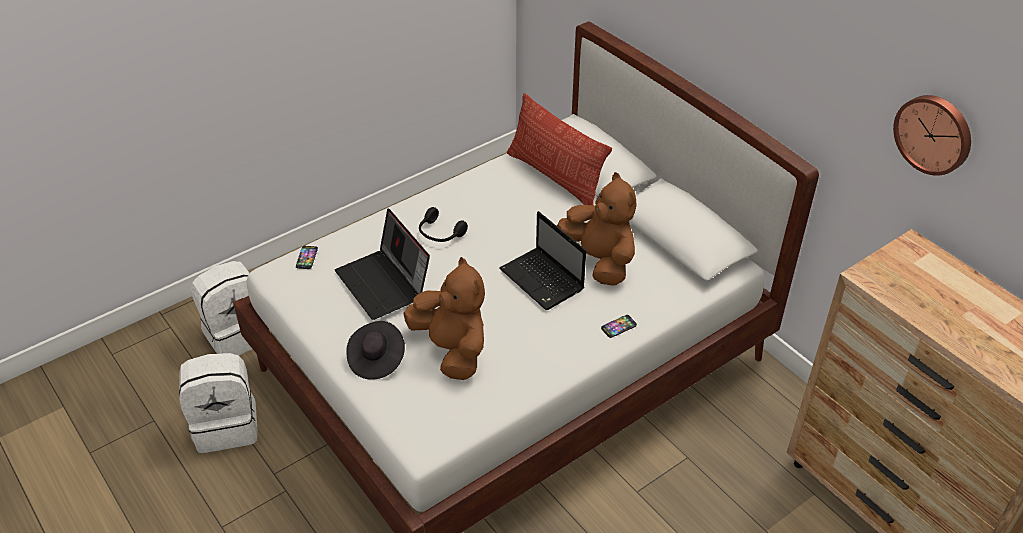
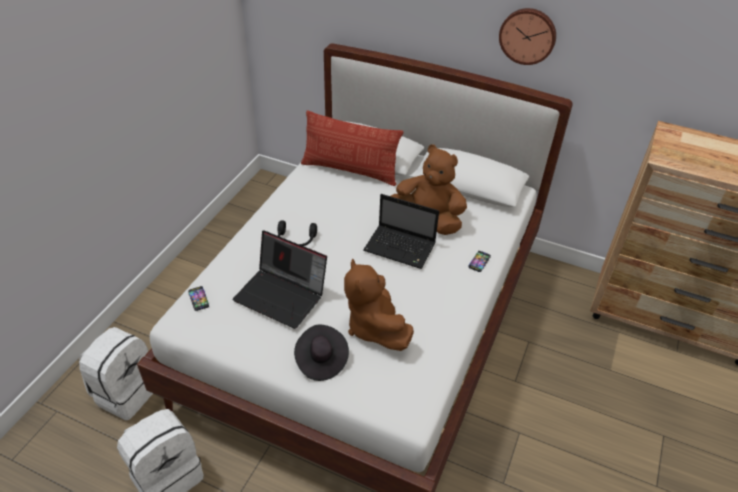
camera: 30 degrees left, 0 degrees up
(452, 349) = (374, 327): brown plush toy -> brown plush toy turned 135 degrees counterclockwise
(934, 133) = (677, 42): wall clock -> wall clock (528, 35)

